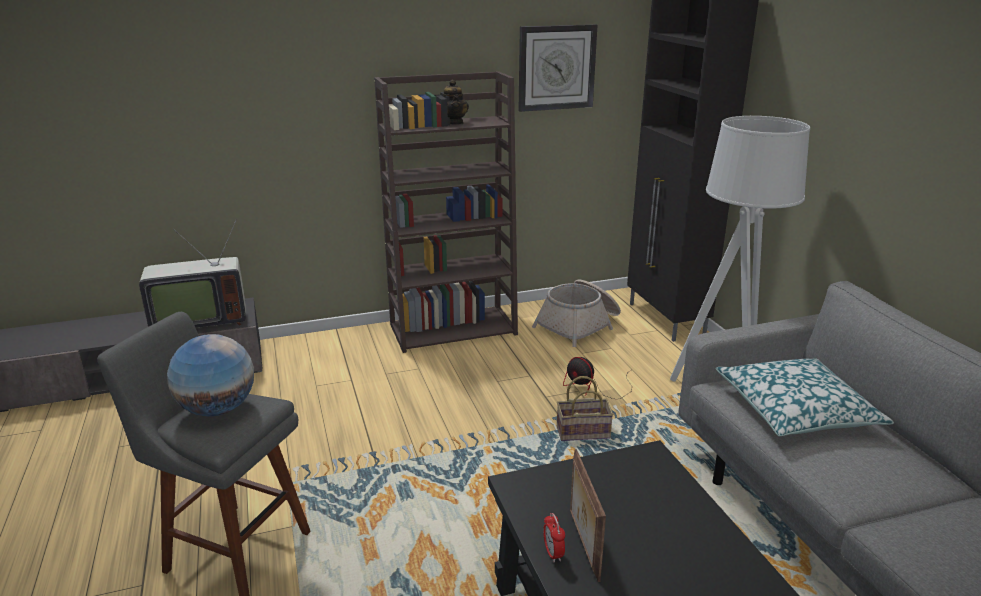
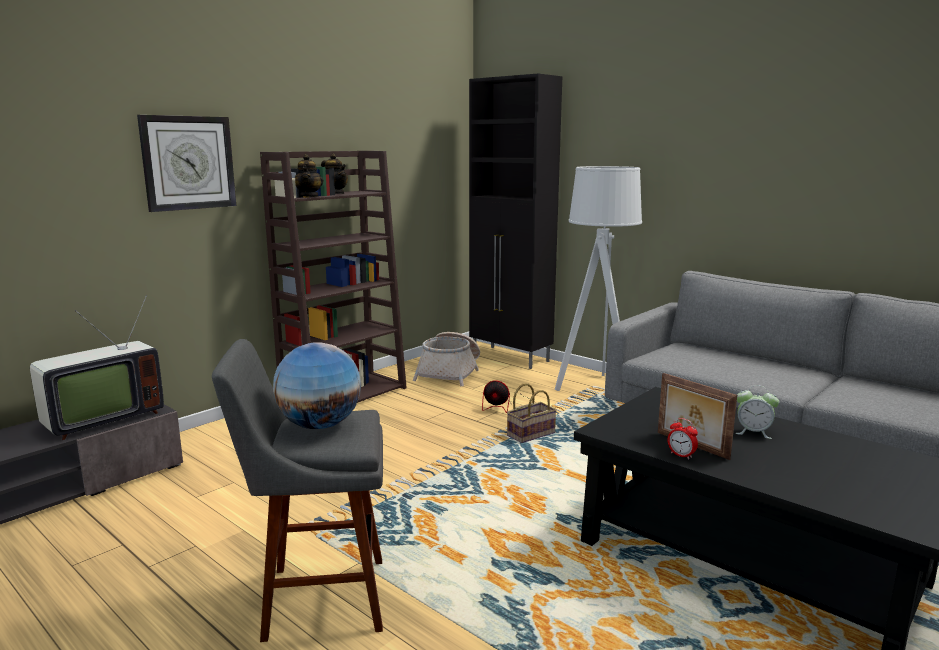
camera: 30 degrees left, 10 degrees down
(416, 127) = (308, 196): none -> teapot
(556, 67) = (398, 150): wall clock -> wall clock (188, 163)
(683, 553) = (753, 432): none -> alarm clock
(796, 410) = (703, 359): pillow -> none

